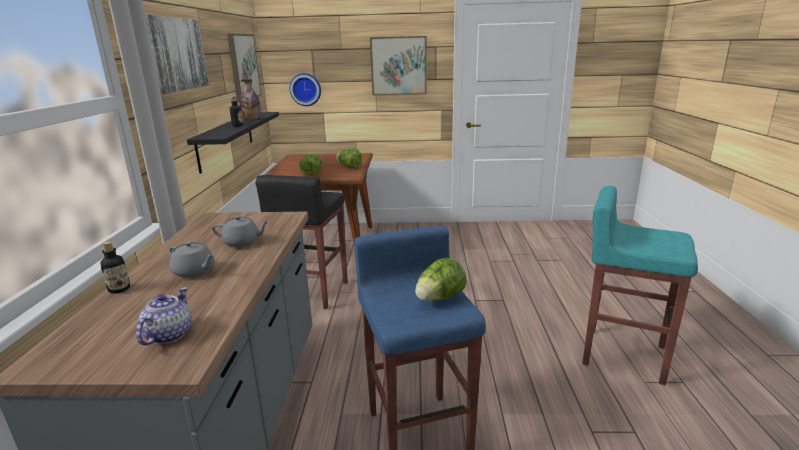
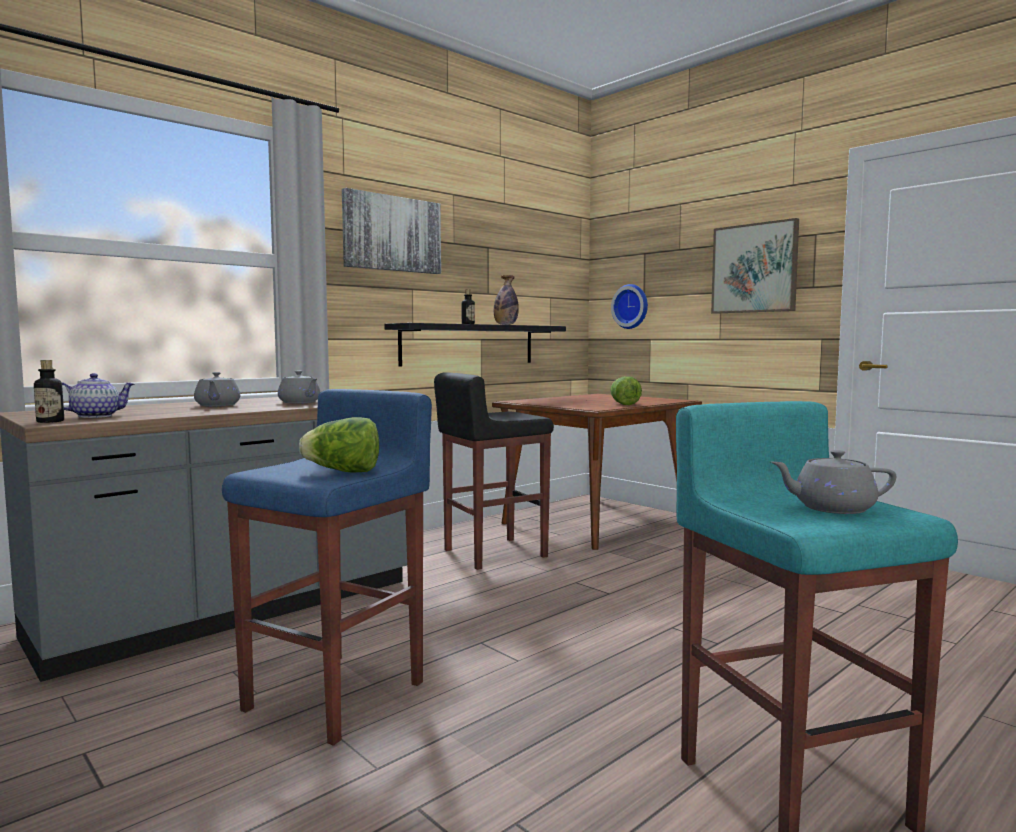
camera: 45 degrees right, 15 degrees down
(119, 289) = (159, 404): bottle -> bottle (50, 421)
(243, 67) = (536, 270): picture -> none
(313, 173) = (567, 403): lettuce -> none
(657, 240) = (831, 508): none -> grey teapot

